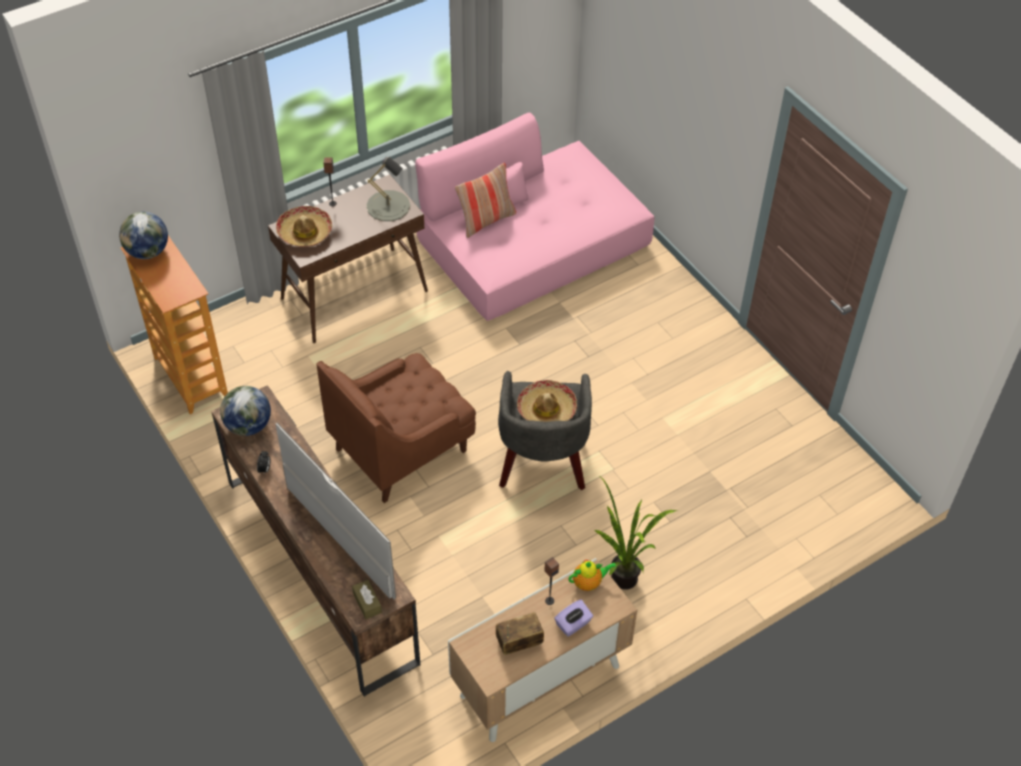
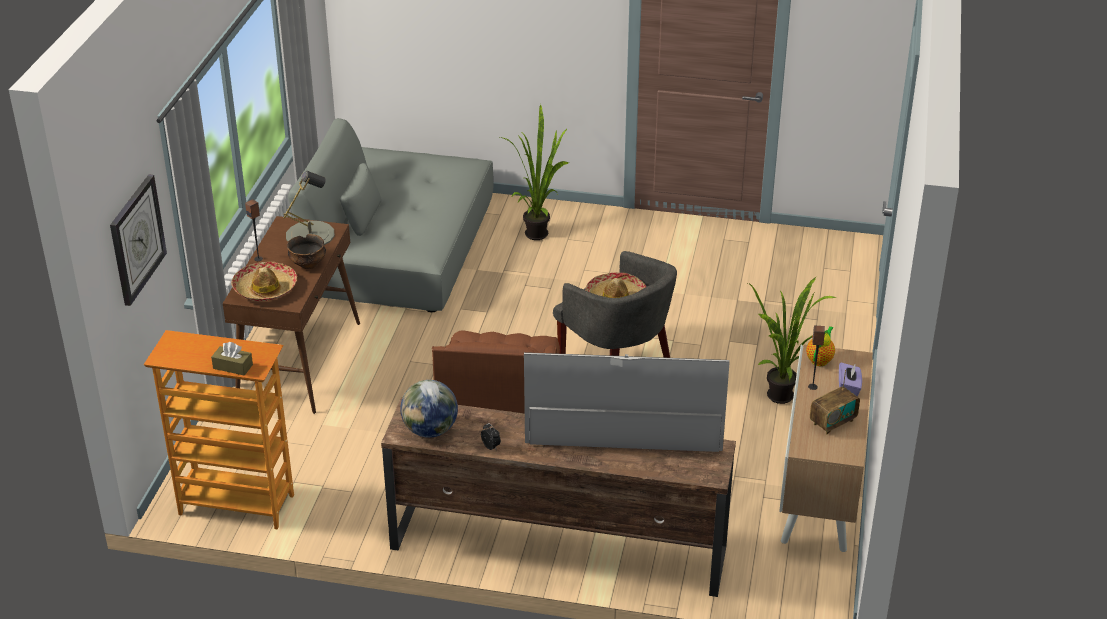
camera: 45 degrees left, 15 degrees down
(148, 252) = (177, 352): globe -> none
(160, 153) = (136, 239): none -> wall clock
(355, 230) = (308, 264): none -> bowl
(367, 603) = (706, 466): brown tissue box -> brown tissue box (233, 366)
(486, 220) = (369, 229): pillow -> none
(519, 642) = (832, 422): radio -> radio turned 150 degrees counterclockwise
(533, 244) = (399, 246): pink sofa -> grey sofa
(646, 301) = (539, 232): none -> potted plant

